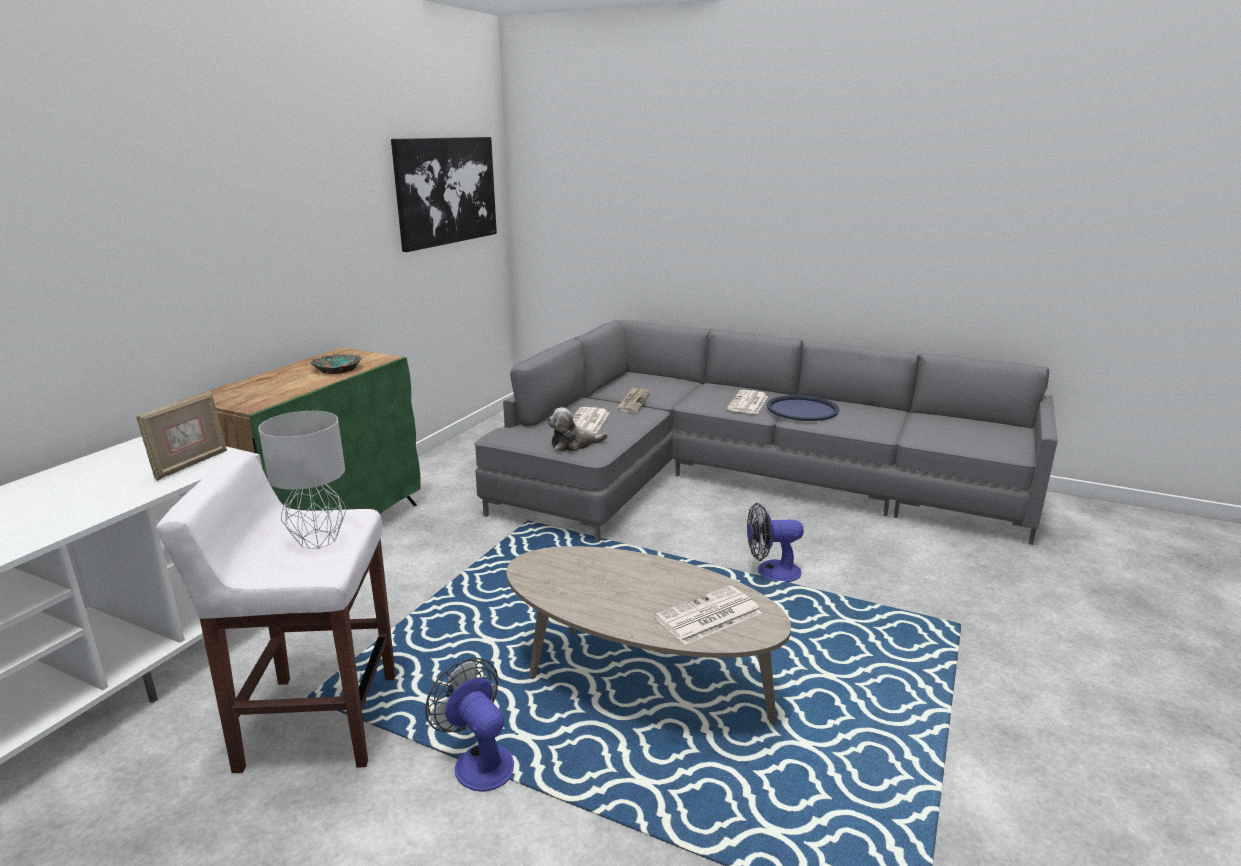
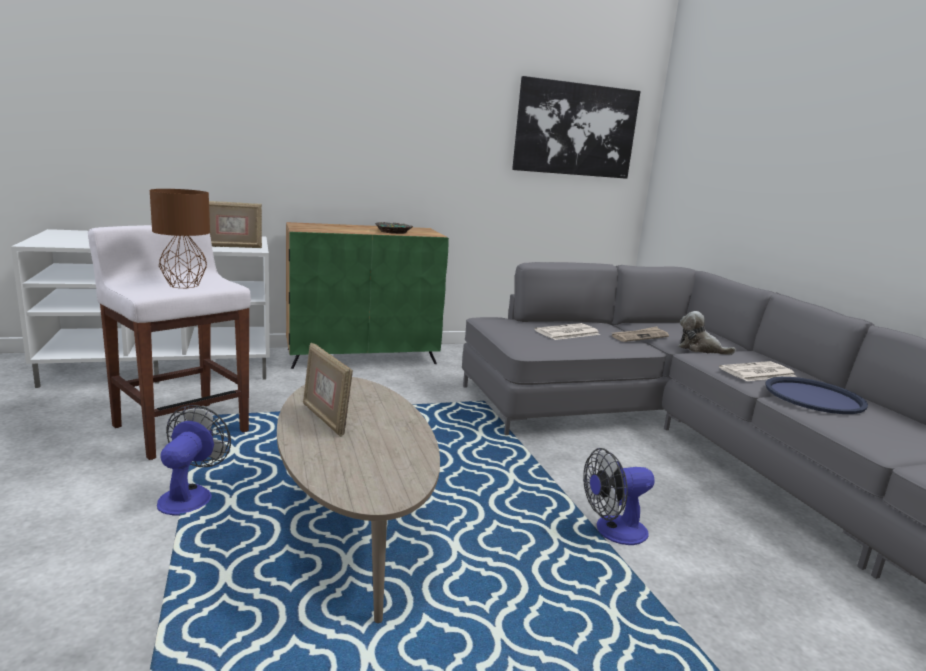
camera: 45 degrees right, 5 degrees down
(319, 539) = (185, 285): grey table lamp -> brown table lamp
(574, 444) = (522, 339): plush toy -> plush toy (700, 349)
(603, 599) = (325, 419): none -> picture frame
(707, 616) = (358, 466): newspaper -> none
(771, 572) = (613, 531): fan -> fan turned 60 degrees counterclockwise

